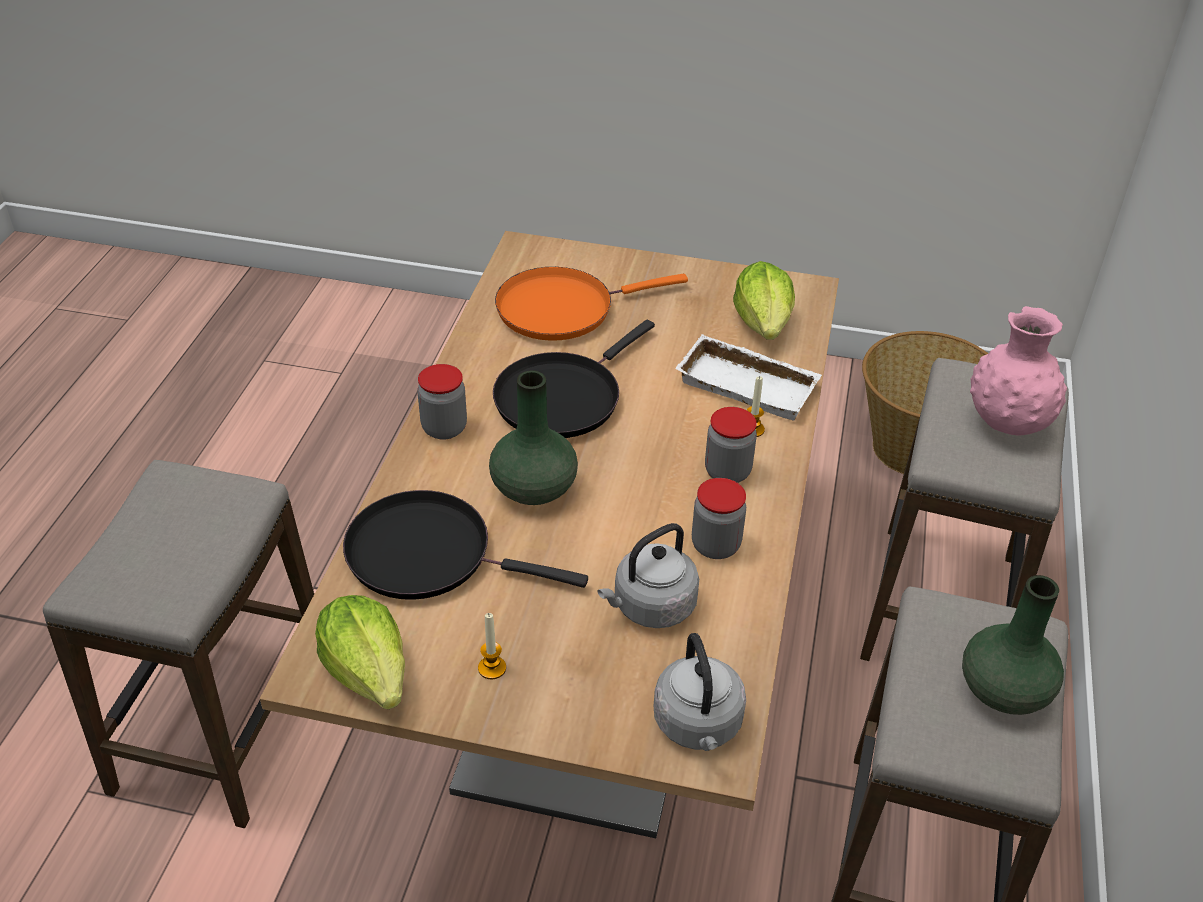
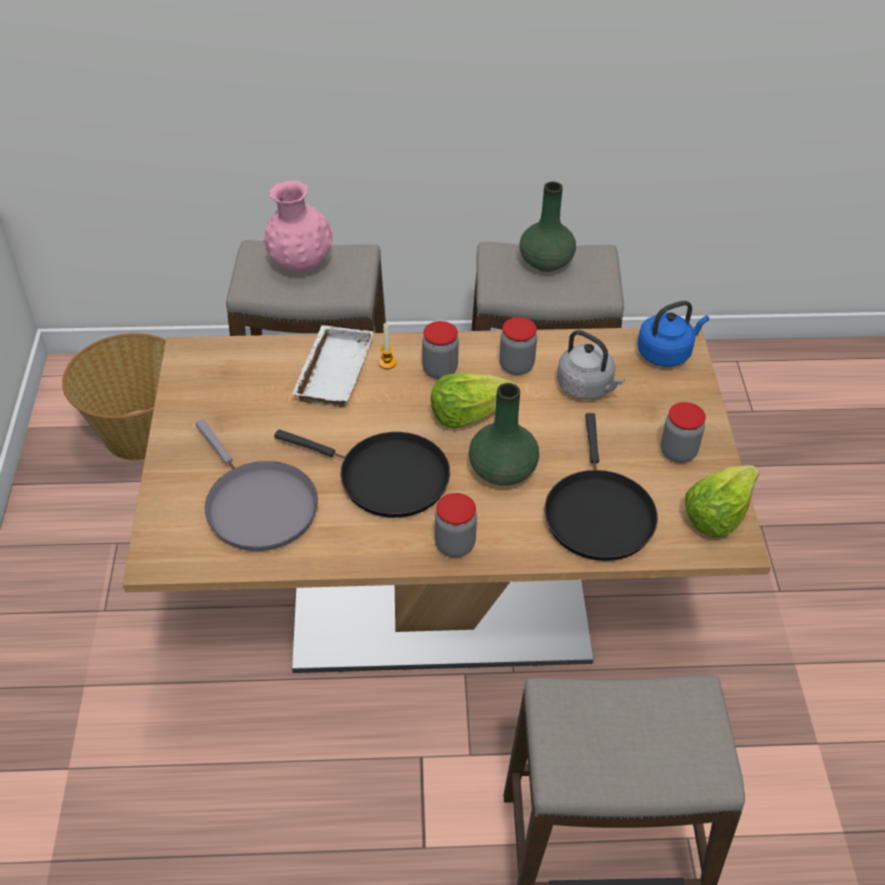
camera: 105 degrees left, 5 degrees up
(492, 668) = (678, 452): candle -> jar
(562, 308) = (257, 506): orange frying pan -> grey frying pan
(698, 726) = (666, 353): grey kettle -> blue kettle
(764, 323) = (247, 372): lettuce -> lettuce (468, 412)

